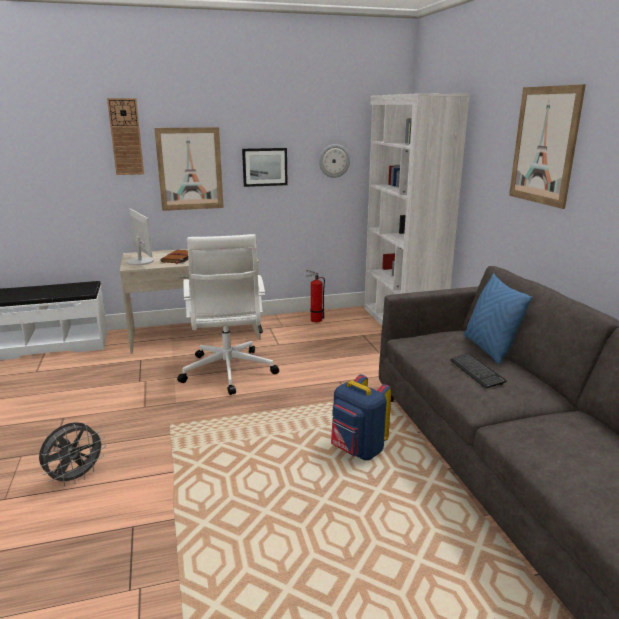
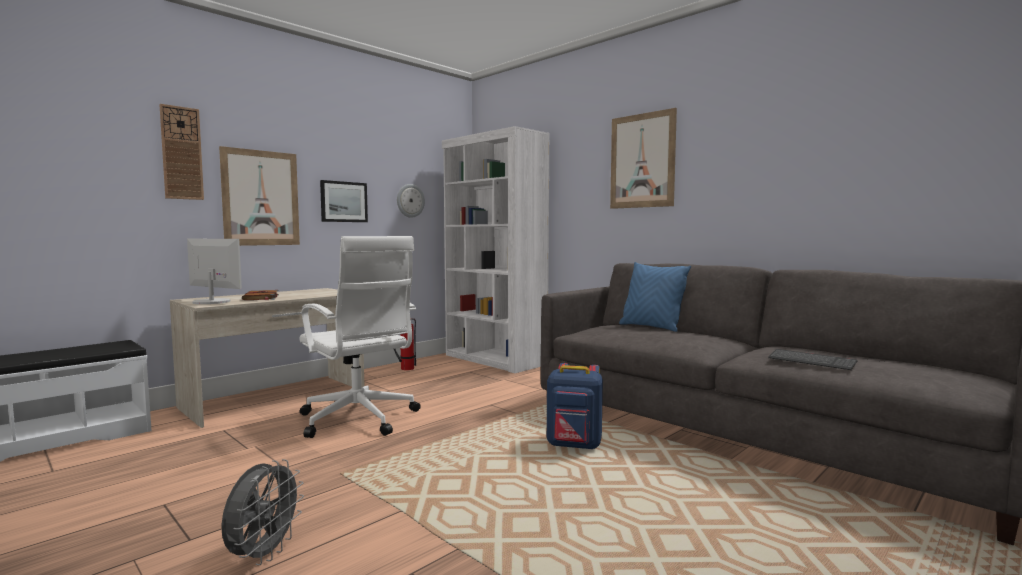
camera: 30 degrees left, 15 degrees down
(476, 372) = (671, 335): keyboard -> keyboard (811, 361)

